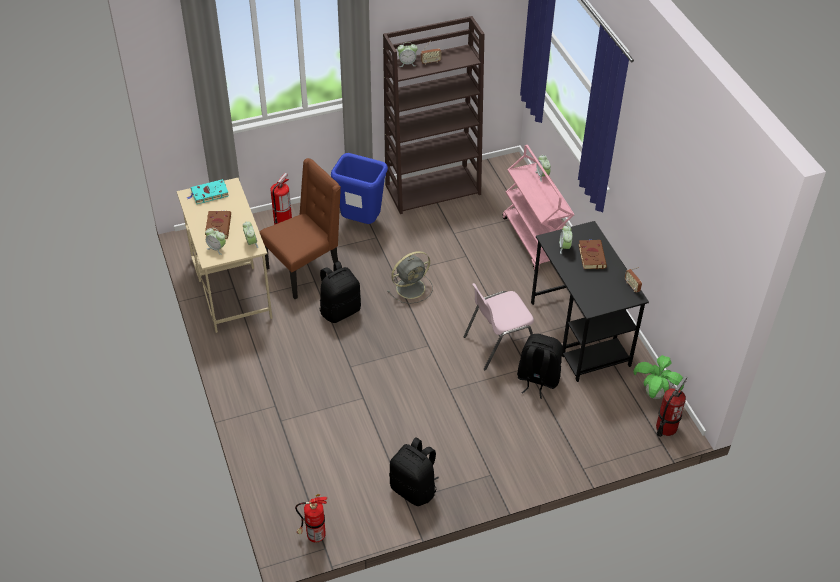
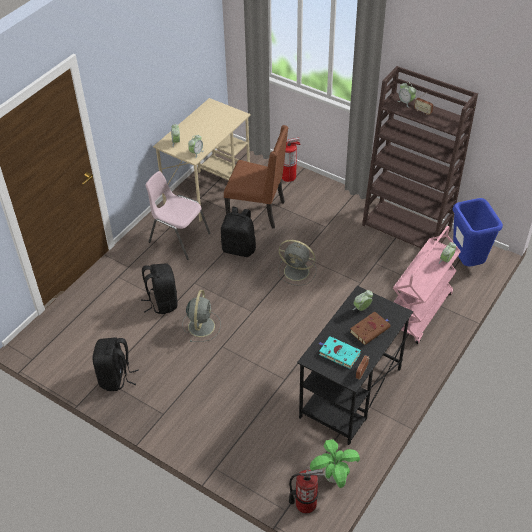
camera: 55 degrees right, 0 degrees up
(209, 194) = (221, 111): turquoise book -> turquoise book (338, 353)
(218, 226) = (196, 131): brown book -> none
(314, 536) = (37, 348): fire extinguisher -> none
(361, 223) = (331, 211): blue trash can -> blue trash can (467, 263)
(410, 390) = (201, 325): none -> grey fan
(499, 344) = (291, 350): pink chair -> pink chair (178, 238)
(537, 379) = (278, 392): black backpack -> black backpack (162, 302)

